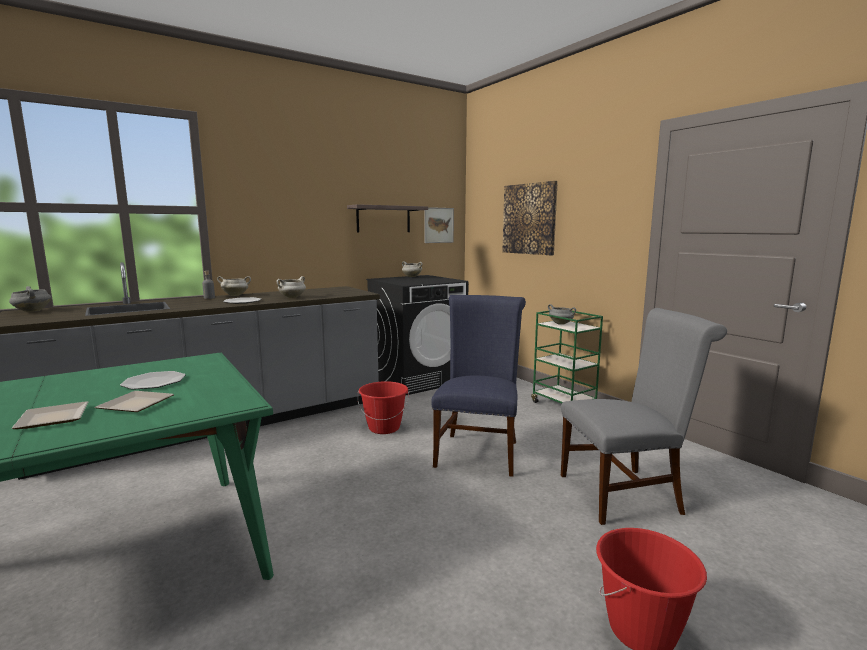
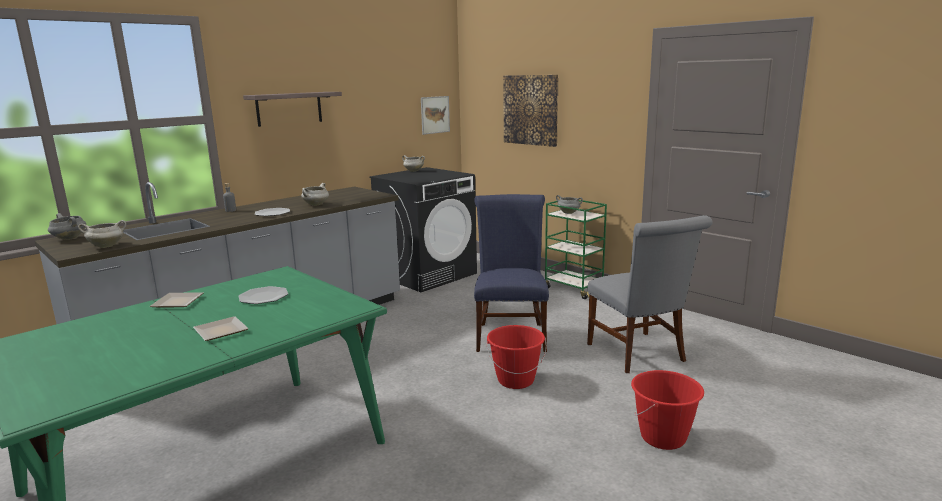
camera: 10 degrees left, 5 degrees up
(136, 404) = (273, 315): plate -> plate (177, 302)
(235, 295) = (254, 205): white cooking pot -> white cooking pot (107, 246)
(383, 219) = (382, 113): shelf -> shelf (289, 108)
(384, 428) = (417, 323): red bucket -> red bucket (515, 380)
(626, 493) = (639, 354): grey chair -> grey chair turned 90 degrees clockwise

